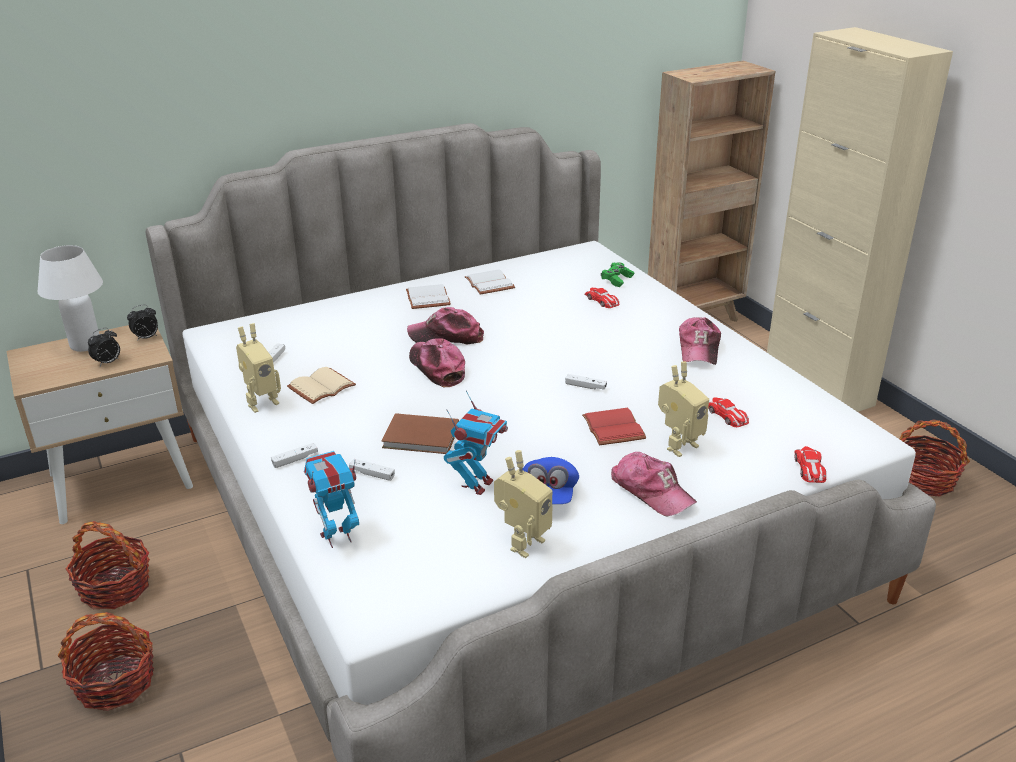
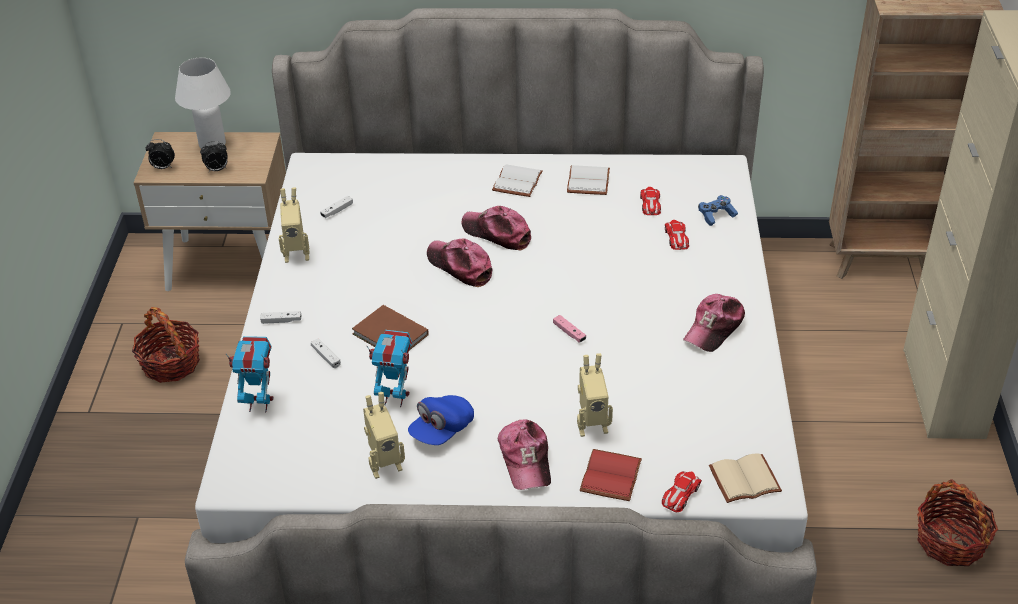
camera: 30 degrees right, 10 degrees up
(115, 682) = (128, 444): basket -> none
(146, 338) = (261, 152): alarm clock -> alarm clock (163, 168)
(321, 388) = (352, 255): beige book -> beige book (744, 481)
(437, 368) = (460, 266): cap -> cap turned 45 degrees counterclockwise
(477, 484) = (395, 398): toy robot -> toy robot turned 135 degrees counterclockwise
(585, 386) = (569, 333): white game controller -> pink game controller
(615, 428) = (554, 387): red book -> red book (612, 477)
(617, 280) = (716, 215): green game controller -> blue game controller
(727, 416) = (665, 411): toy car -> toy car (650, 204)

